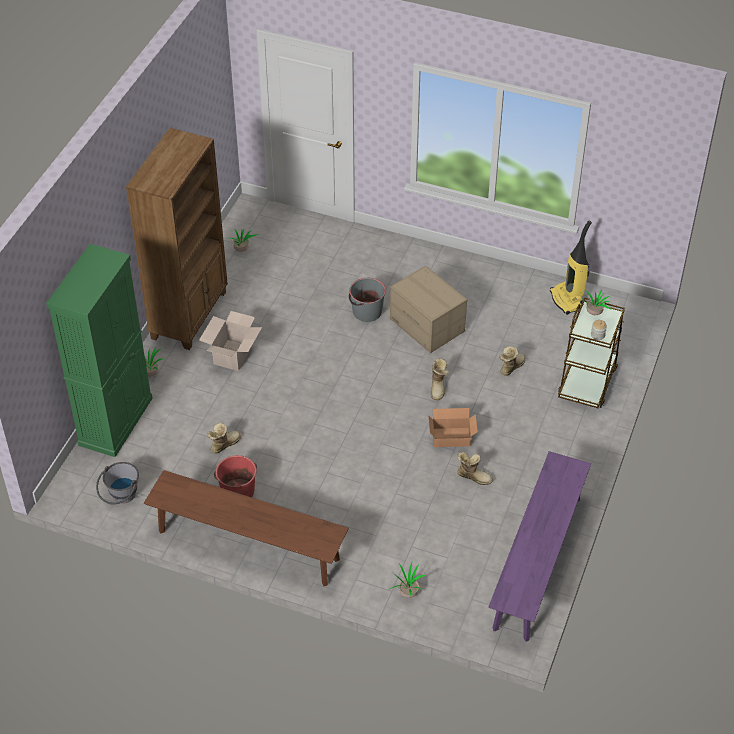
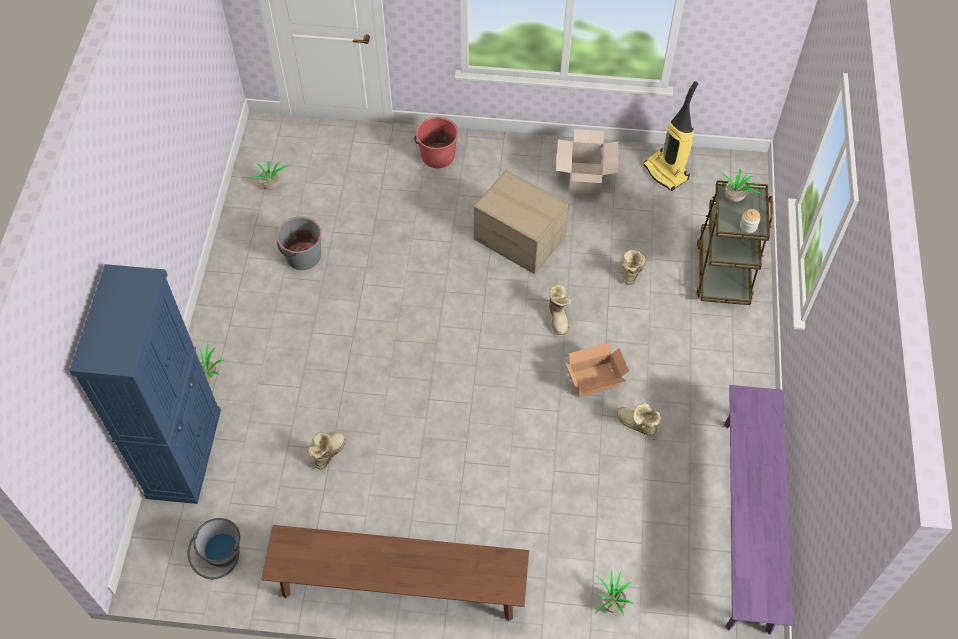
camera: 15 degrees left, 10 degrees up
(116, 421) = (184, 453): green cabinet -> blue cabinet
(190, 315) = (234, 286): brown bookcase -> none
(233, 355) = (303, 329): cardboard box -> cardboard box (585, 179)
(237, 491) = (364, 514): red bucket -> red bucket (437, 155)
(366, 311) = (444, 236): grey bucket -> grey bucket (302, 256)
(473, 476) = (636, 425): boot -> boot turned 150 degrees counterclockwise

